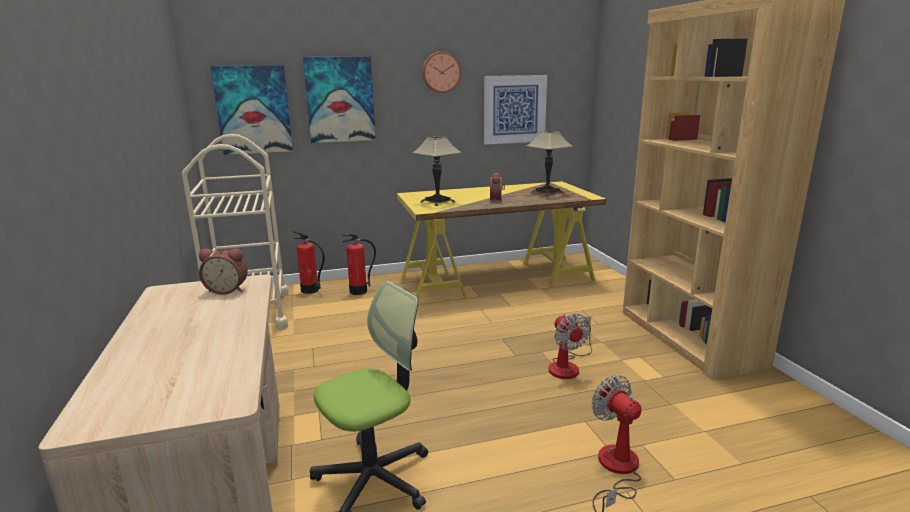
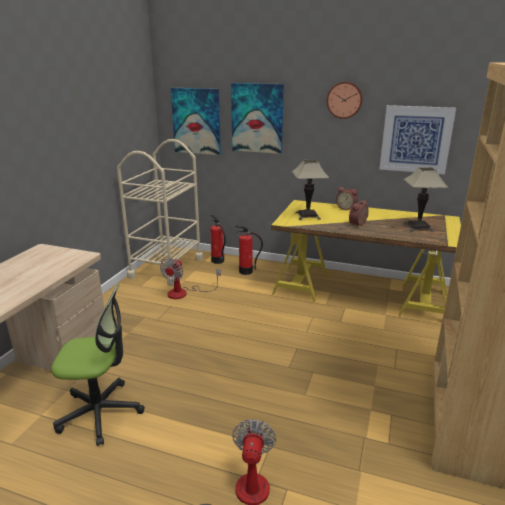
camera: 35 degrees right, 5 degrees up
(227, 290) = (64, 258): alarm clock -> alarm clock (346, 208)
(568, 365) = (318, 394): fan -> fan (184, 293)

